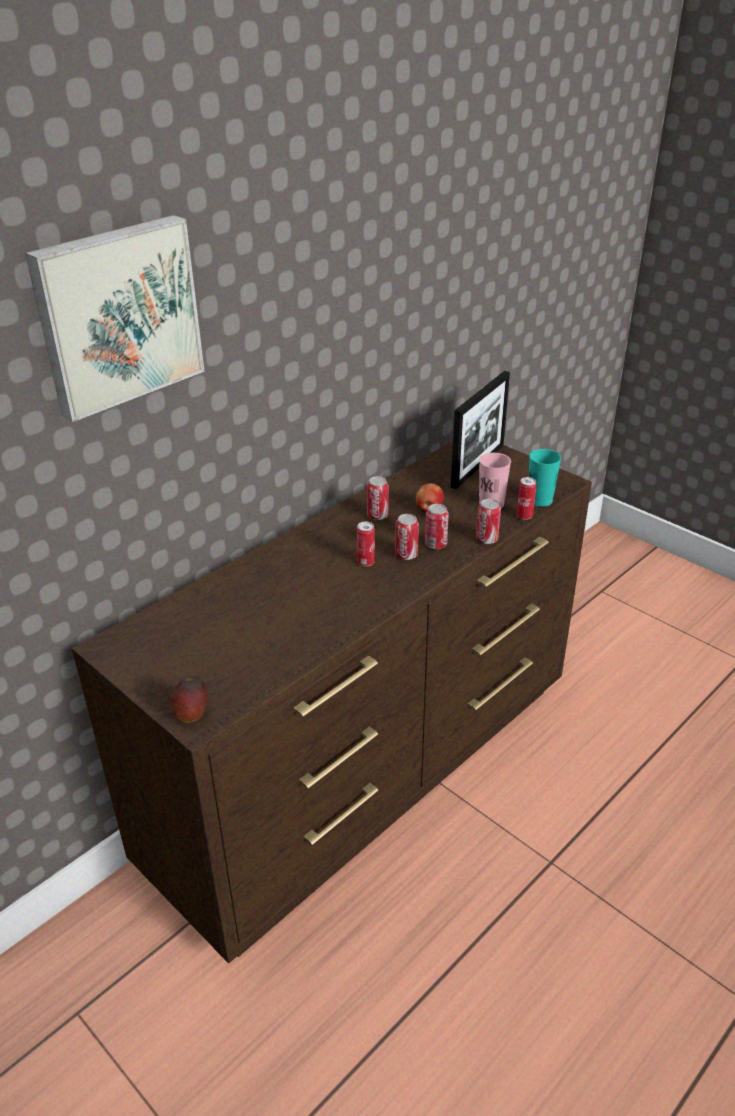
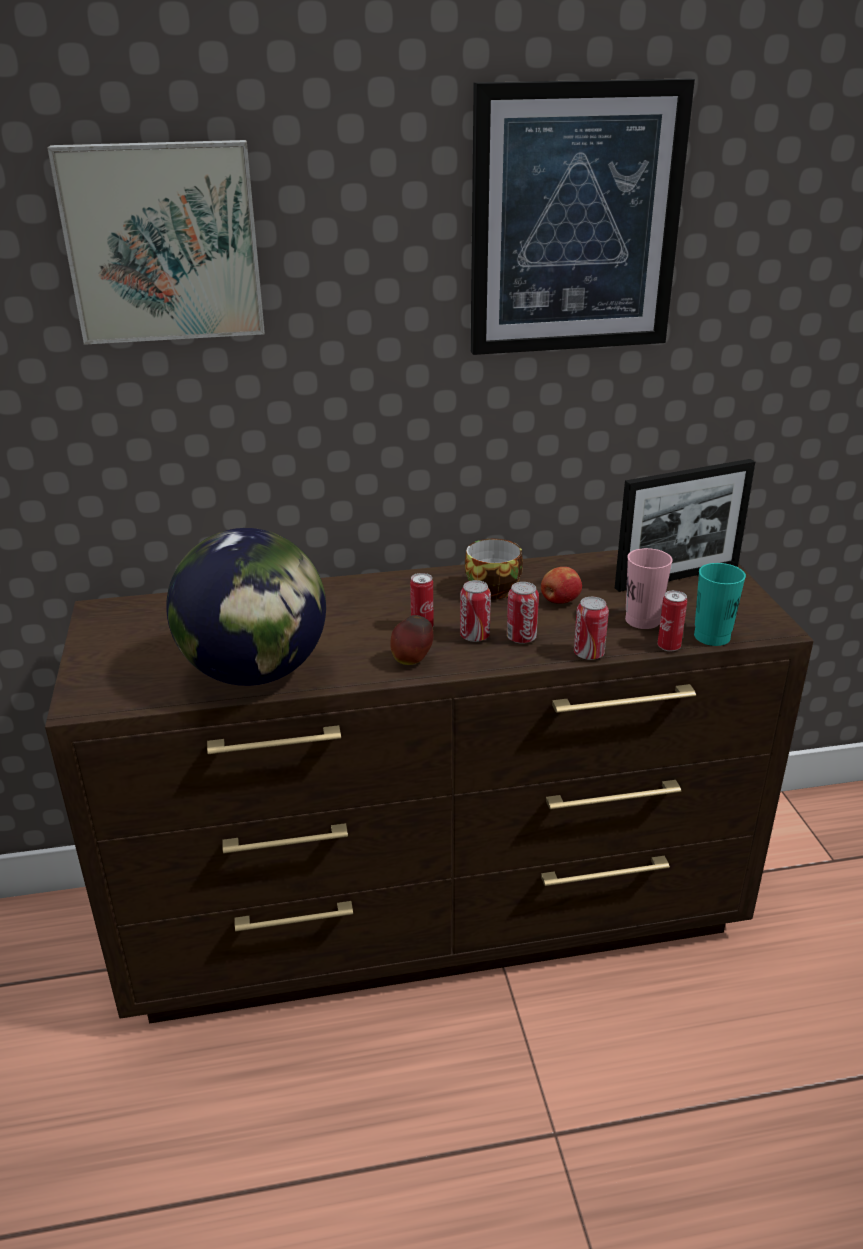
camera: 35 degrees right, 5 degrees down
(192, 715) = (85, 696): apple -> apple (412, 661)
(294, 642) = (255, 673): none -> globe
(377, 516) = (493, 588): can -> cup
(381, 228) = (575, 221): none -> picture

